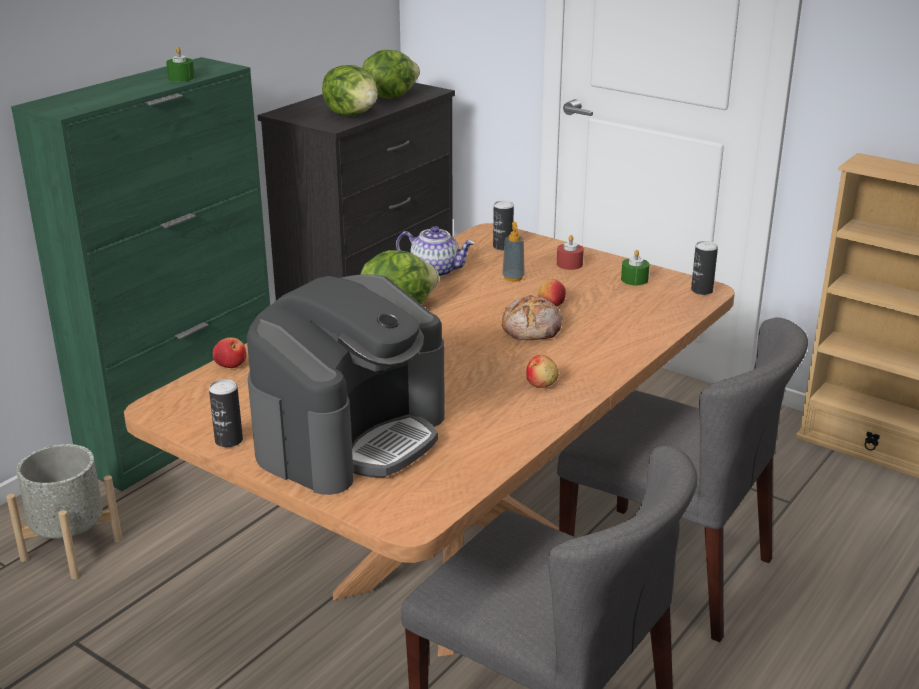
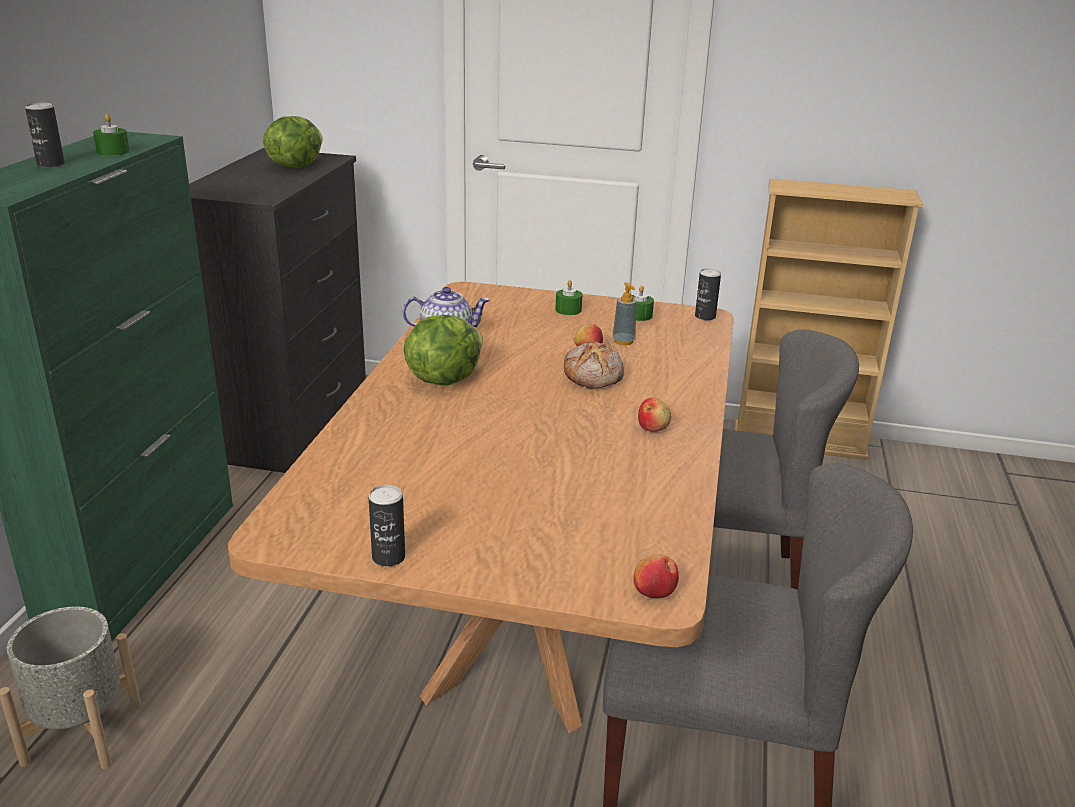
camera: 25 degrees left, 0 degrees up
(231, 364) = (314, 470): apple -> apple (654, 591)
(351, 435) = (518, 520): coffee machine -> none
(352, 114) = (273, 186): lettuce -> none
(502, 247) = (491, 302): can -> can (51, 164)
(513, 278) = (528, 330): soap dispenser -> soap dispenser (623, 341)
(569, 264) = (568, 310): red candle -> green candle

